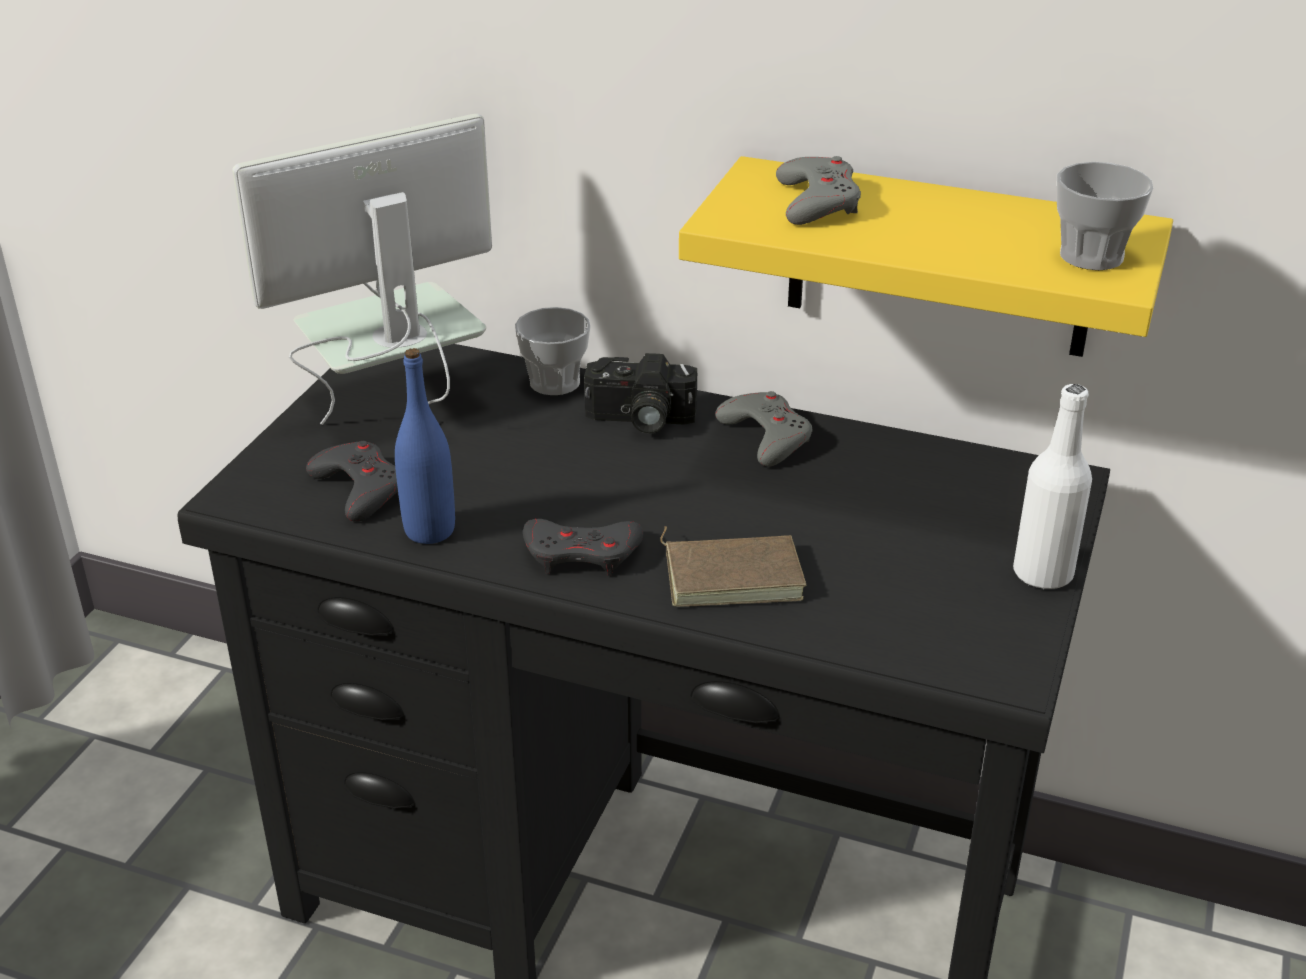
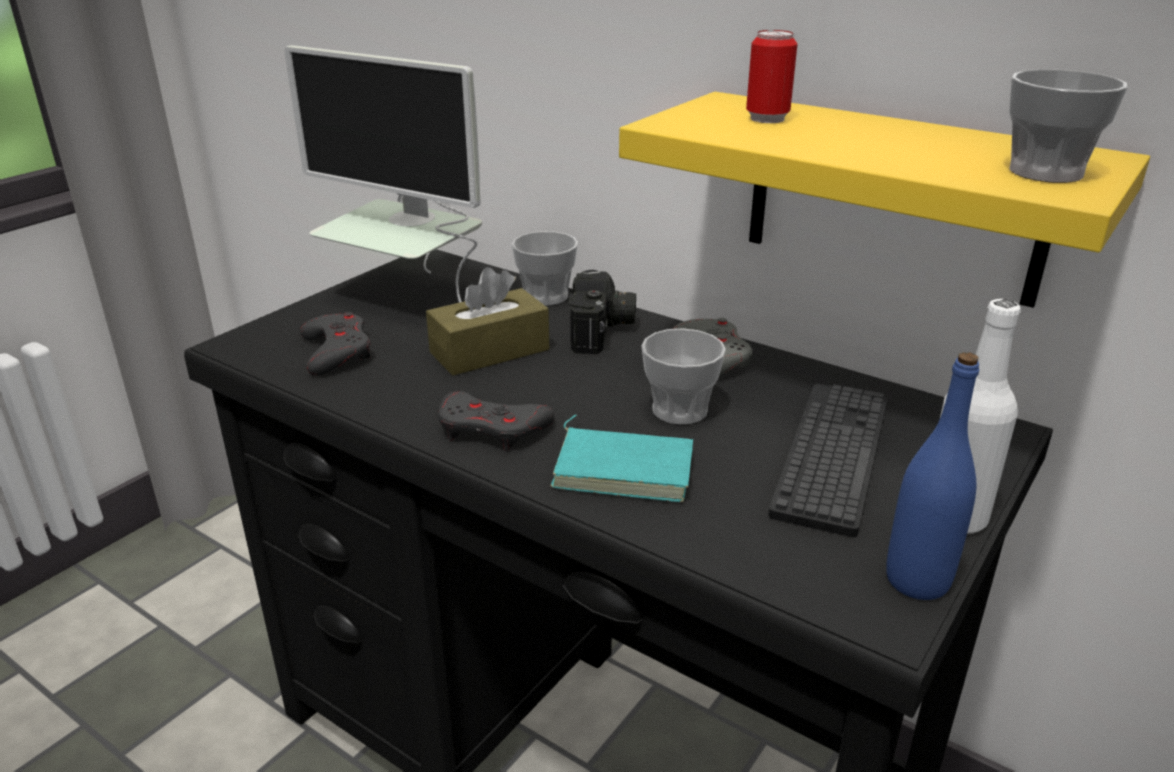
camera: 15 degrees right, 5 degrees down
(396, 403) = (408, 296): monitor -> monitor turned 135 degrees counterclockwise
(429, 530) = (371, 391): blue bottle -> blue bottle (917, 580)
(530, 463) = (489, 351): none -> brown tissue box
(639, 420) = (602, 331): camera -> camera turned 105 degrees counterclockwise
(733, 574) = (625, 467): brown book -> turquoise book
(759, 503) = (679, 410): none -> cup
(817, 201) = (767, 119): grey game controller -> can
(920, 529) = (832, 455): none -> keyboard

